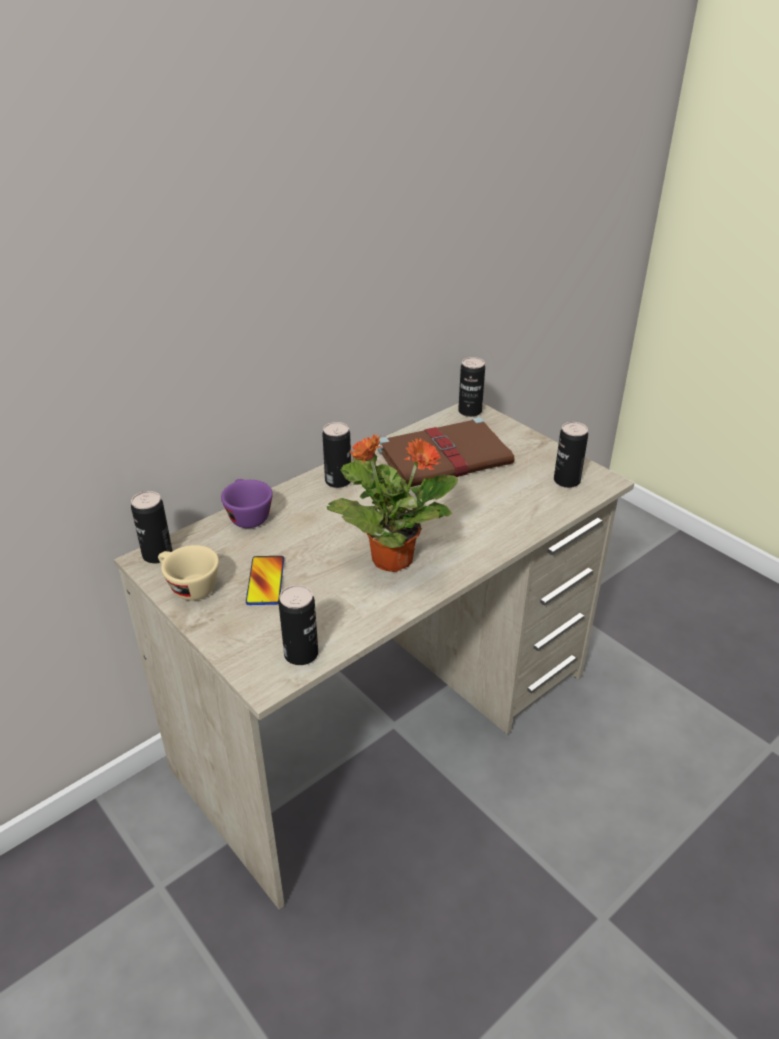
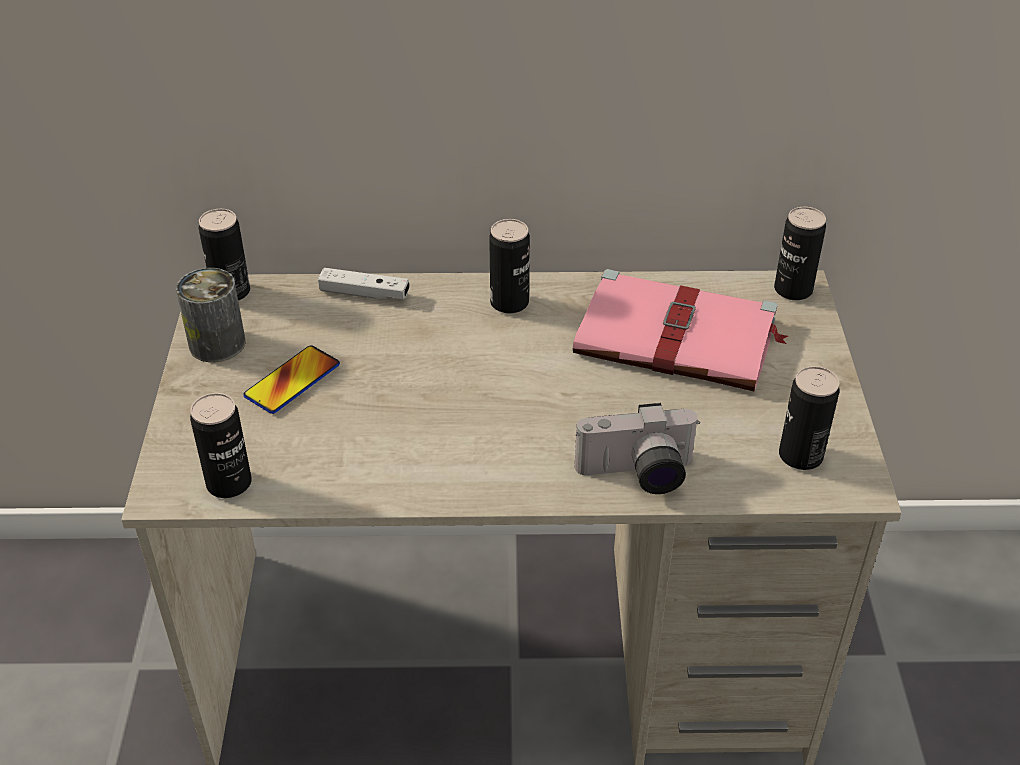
camera: 40 degrees right, 5 degrees up
(188, 587) = (217, 344): beige cup -> can
(247, 515) = (364, 293): purple cup -> white game controller
(391, 558) = (449, 431): potted plant -> none
(446, 457) = (679, 338): brown book -> pink book
(509, 528) = (637, 475): none -> camera

